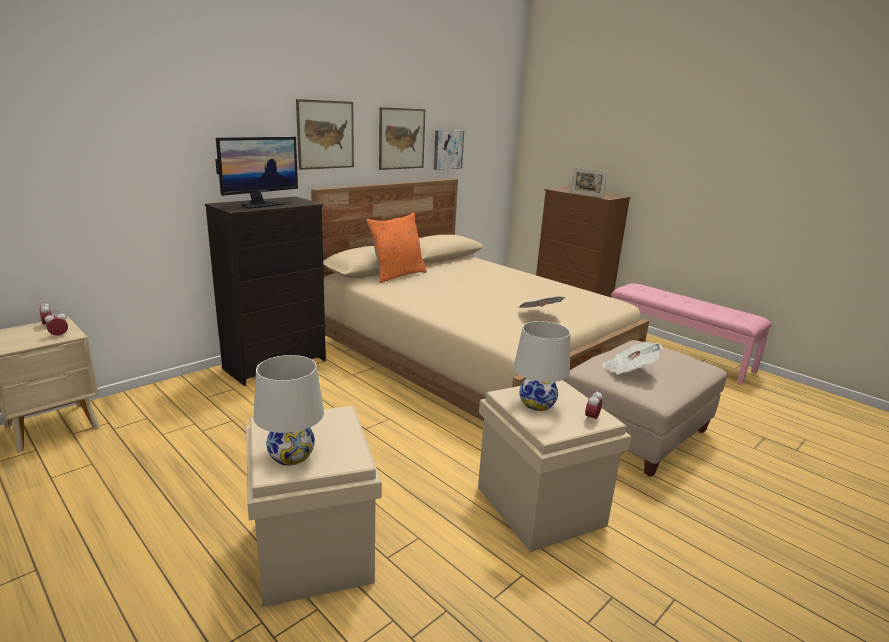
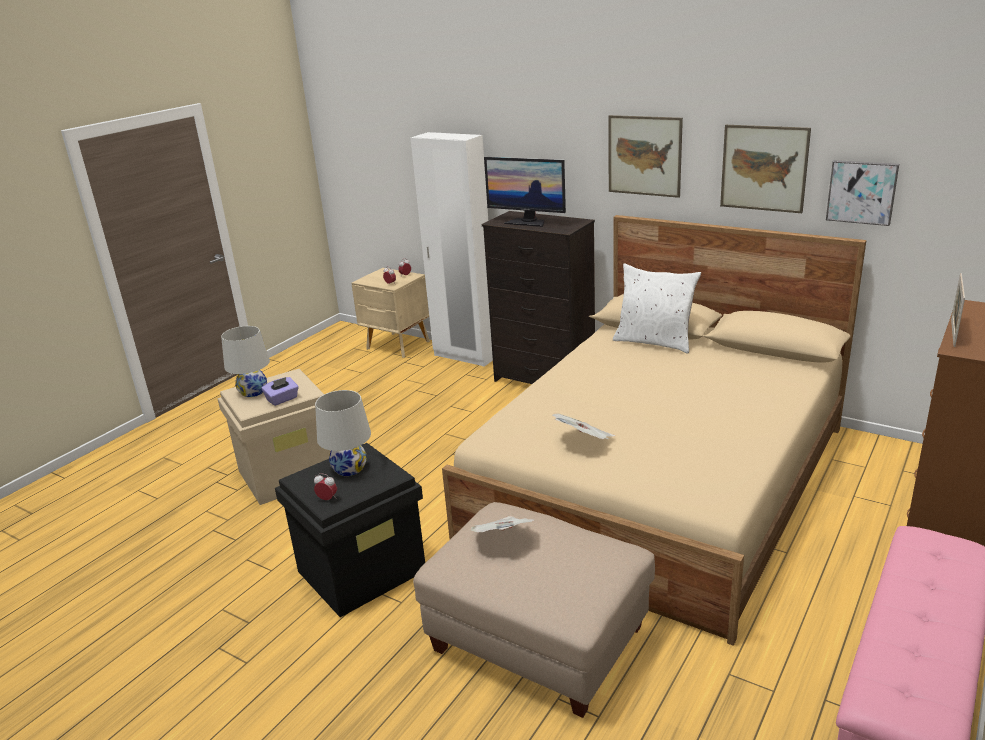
camera: 80 degrees right, 5 degrees up
(162, 391) = (465, 356): none -> white wardrobe
(341, 433) = (282, 399): none -> purple tissue box
(397, 275) = (654, 342): orange pillow -> white pillow
(538, 505) = (362, 570): beige storage box -> black storage box

